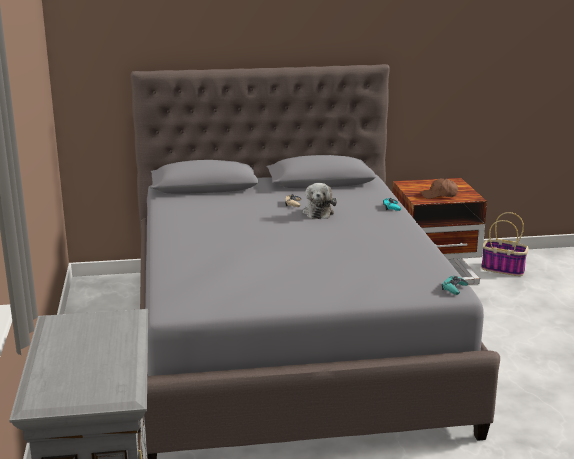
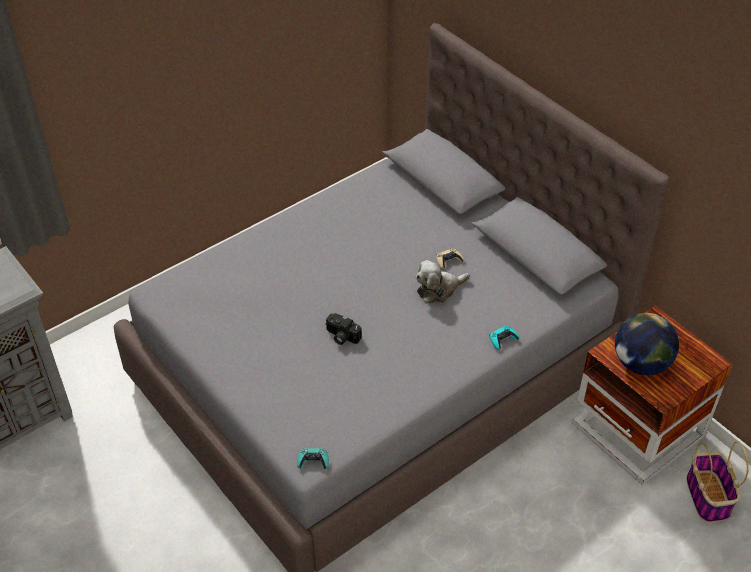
camera: 60 degrees right, 25 degrees up
(328, 251) = (341, 336): none -> camera
(439, 195) = (641, 364): brown cap -> globe

